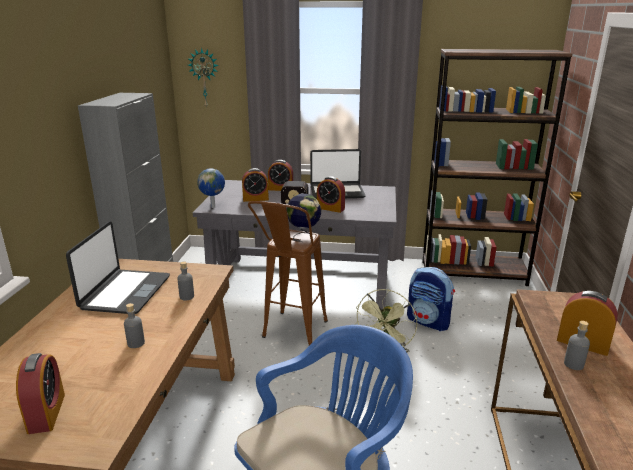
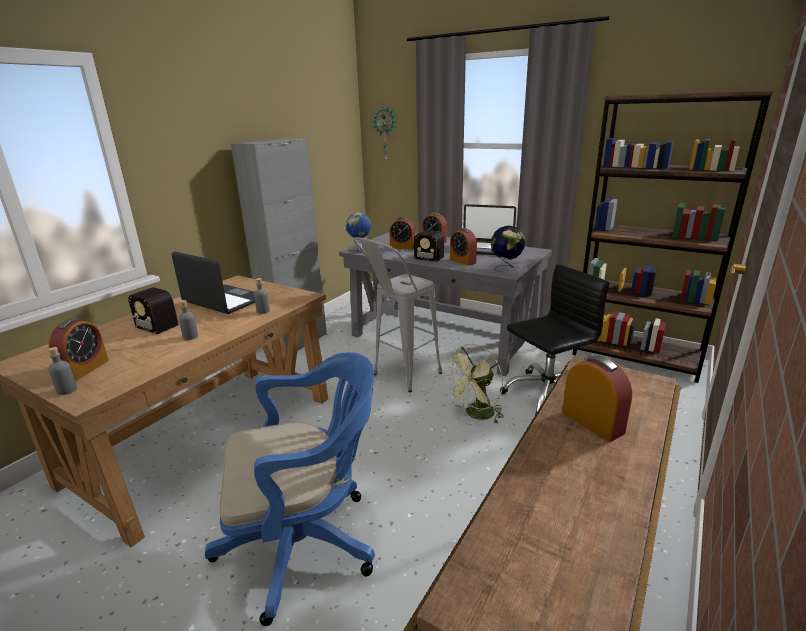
camera: 25 degrees right, 0 degrees up
(64, 336) = (152, 323): none -> radio
(125, 292) = (224, 301): laptop -> laptop turned 90 degrees counterclockwise
(291, 335) = (400, 378): brown stool -> grey stool
(304, 236) = (417, 281): globe -> globe (506, 267)
(429, 321) = (546, 394): backpack -> black office chair
(573, 364) = (554, 440): grey bottle -> grey bottle (67, 390)

